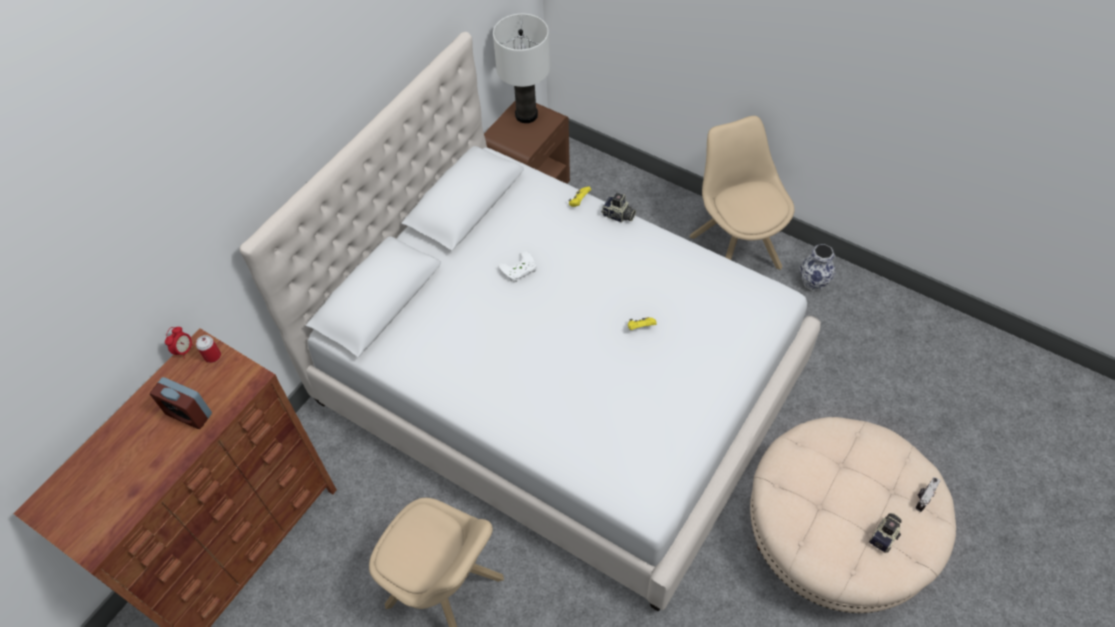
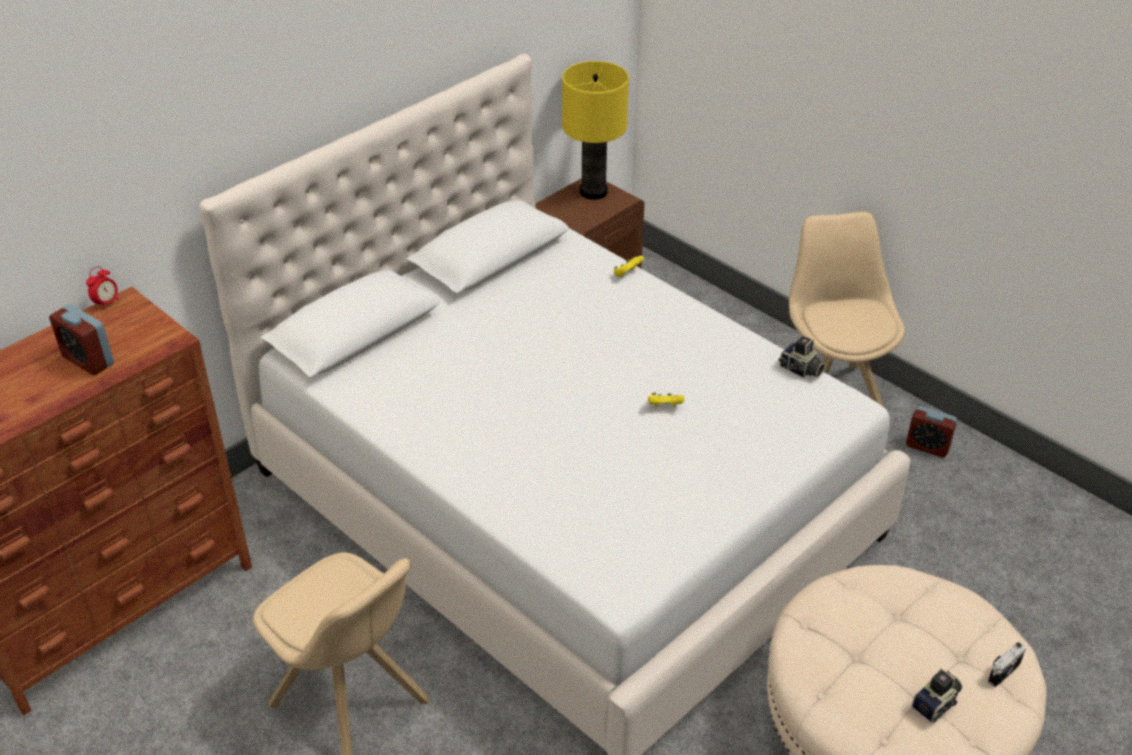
camera: 10 degrees right, 15 degrees down
(212, 356) = (136, 313): can -> none
(519, 270) = (533, 329): white game controller -> none
(526, 115) = (594, 191): white table lamp -> yellow table lamp
(618, 216) = (671, 294): camera -> camera (800, 370)
(814, 282) = (927, 446): vase -> alarm clock

